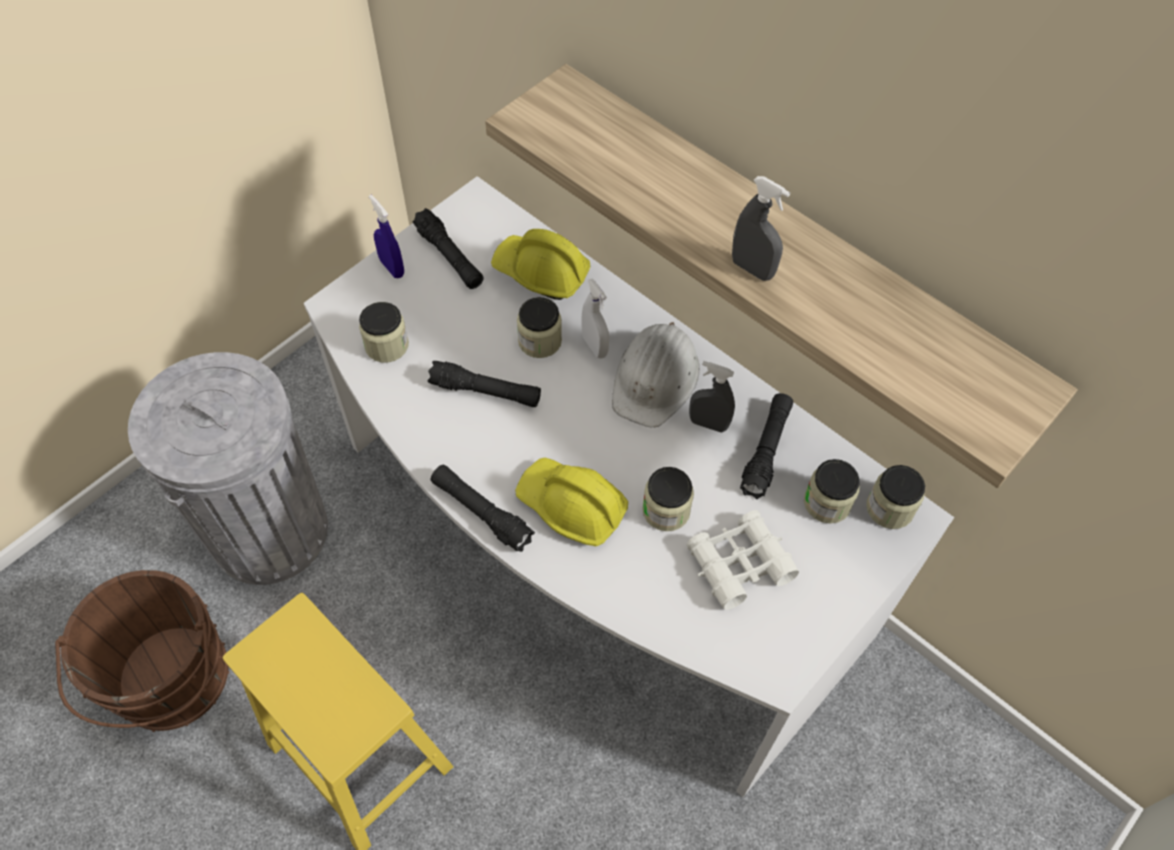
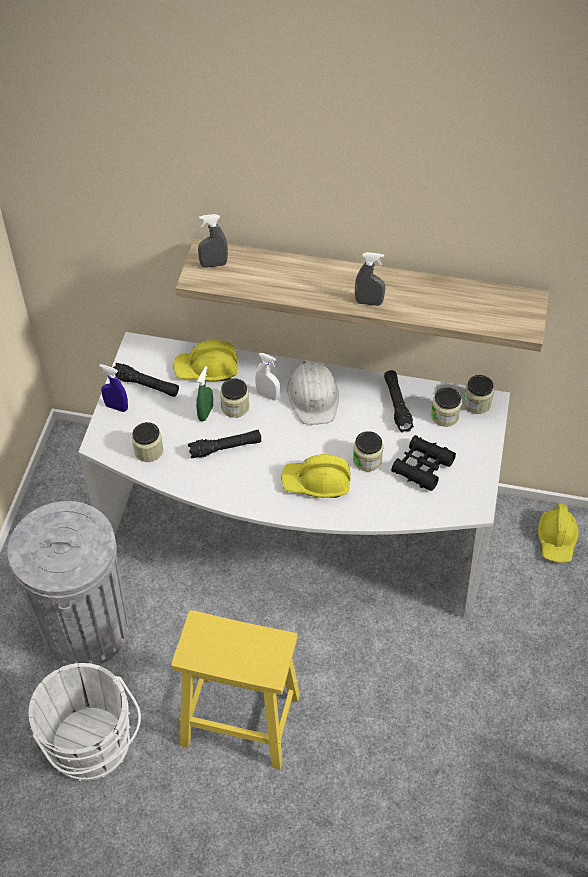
camera: 30 degrees left, 5 degrees down
(173, 685) = (92, 747): brown bucket -> white bucket
(481, 512) = (271, 510): black flashlight -> none
(495, 331) = (205, 413): none -> green spray bottle
(708, 424) = (358, 406): grey spray bottle -> grey spray bottle (213, 264)
(739, 564) = (422, 467): white binoculars -> black binoculars
(943, 751) = (556, 539): none -> yellow hard hat

